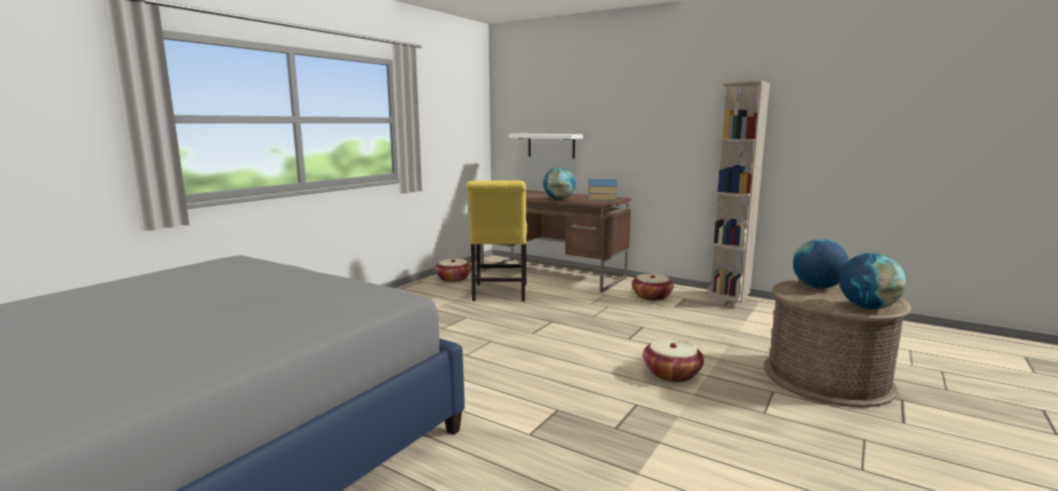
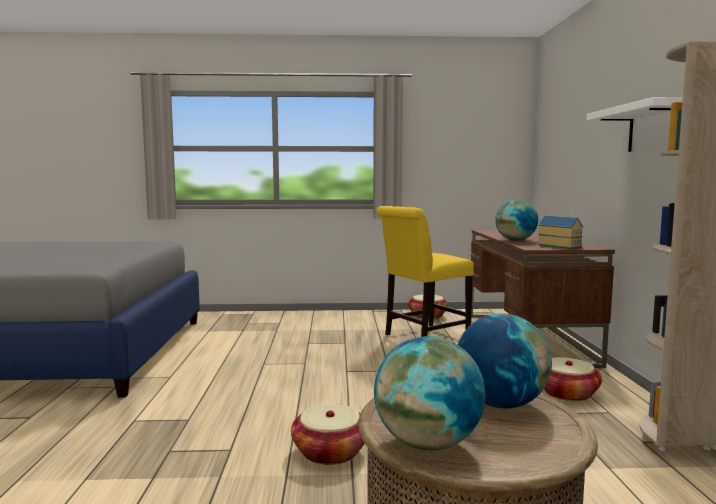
camera: 55 degrees right, 5 degrees down
(551, 145) = (566, 176): white shelf -> white shelf (656, 128)

